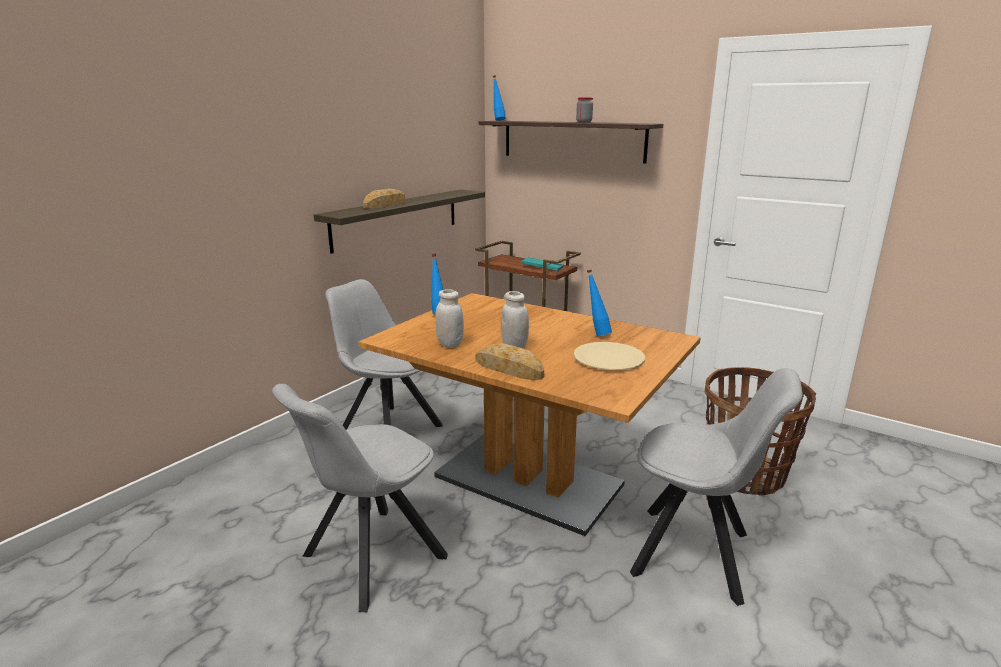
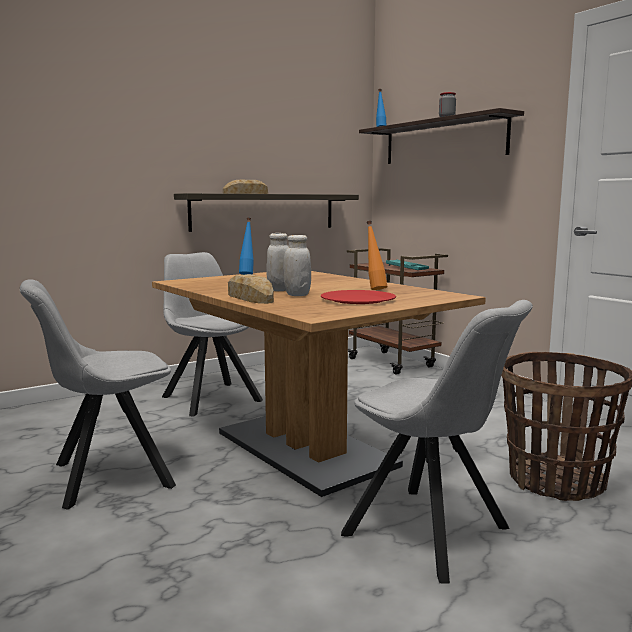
camera: 20 degrees right, 10 degrees down
(450, 344) = (224, 286): white jar -> white jar (297, 295)
(596, 334) = (374, 289): blue bottle -> orange bottle
(608, 358) = (357, 299): beige plate -> red plate

